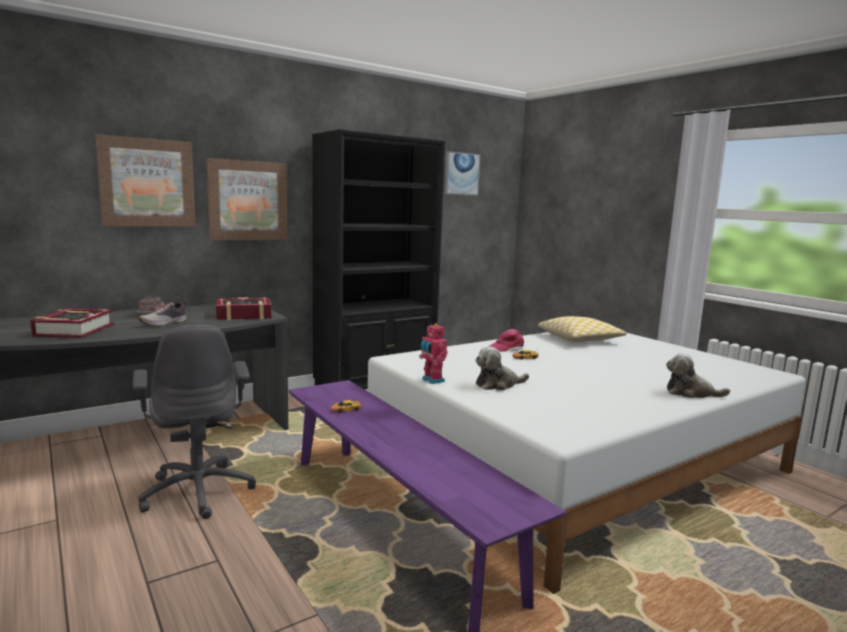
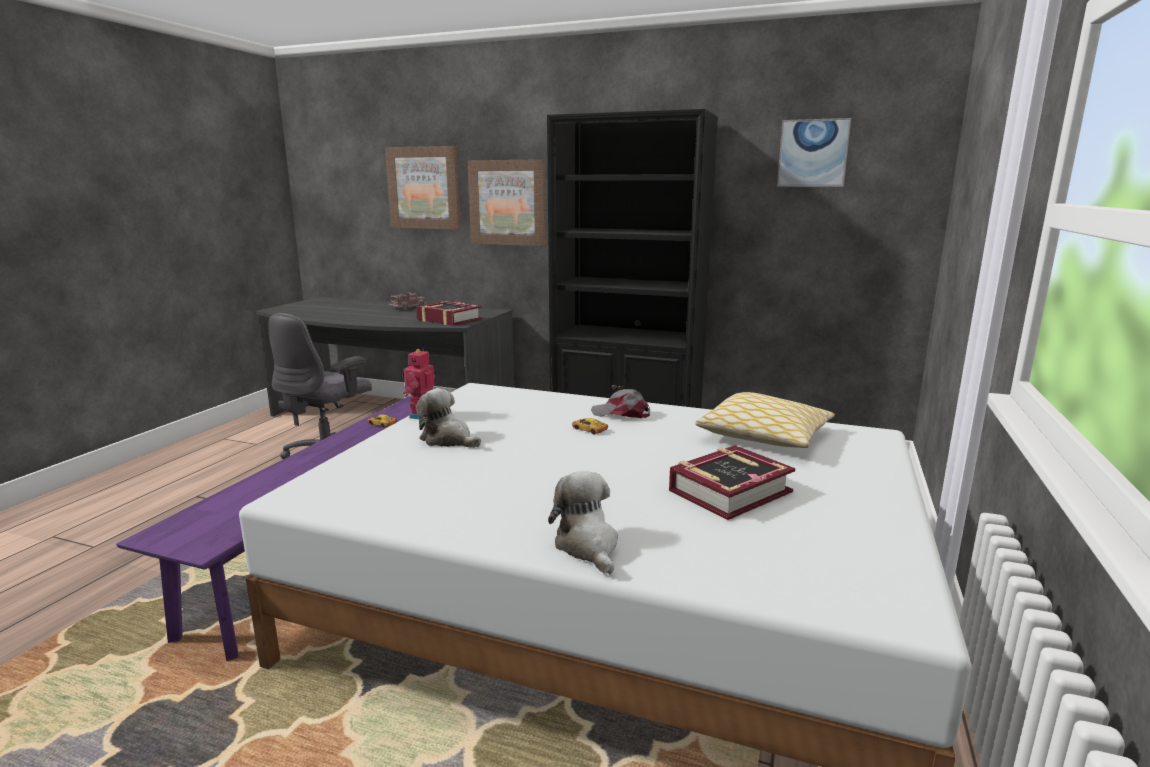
camera: 55 degrees right, 5 degrees up
(74, 330) = (328, 311): book -> book (729, 491)
(164, 323) = (382, 316): shoe -> none
(506, 347) = (621, 413): pink cap -> grey cap

